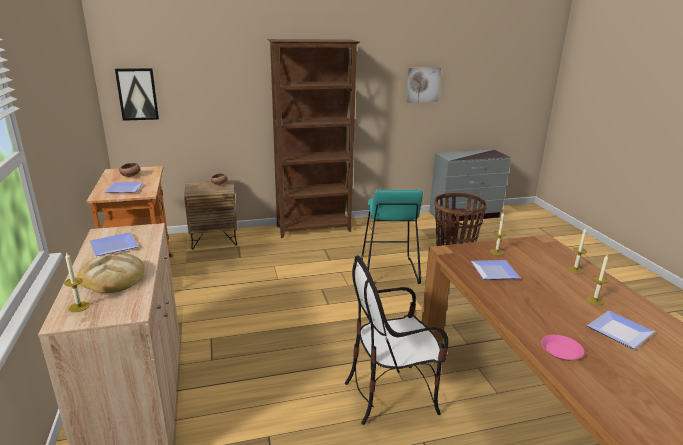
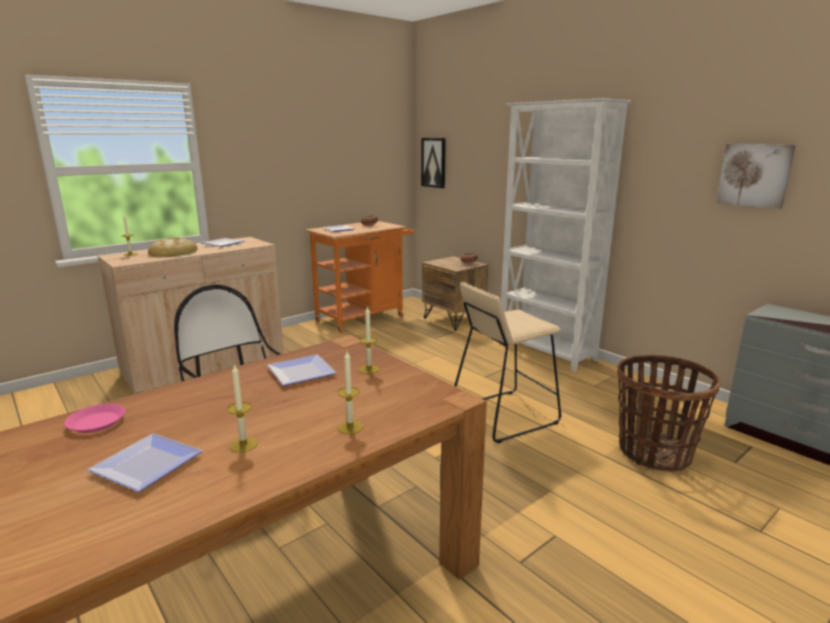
camera: 65 degrees right, 5 degrees down
(314, 229) = (546, 352): brown bookcase -> white bookcase
(388, 271) = (503, 415): turquoise stool -> beige stool

